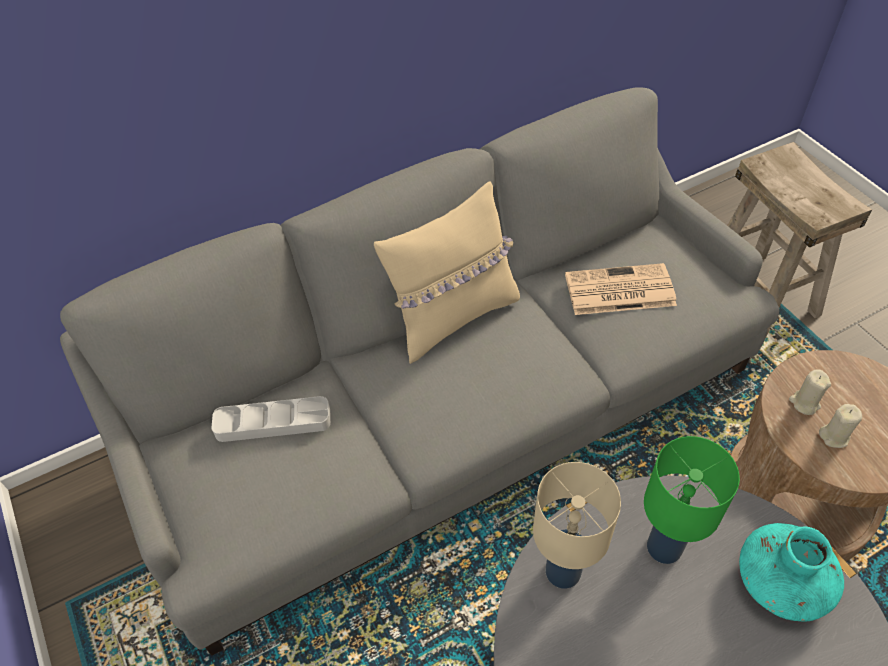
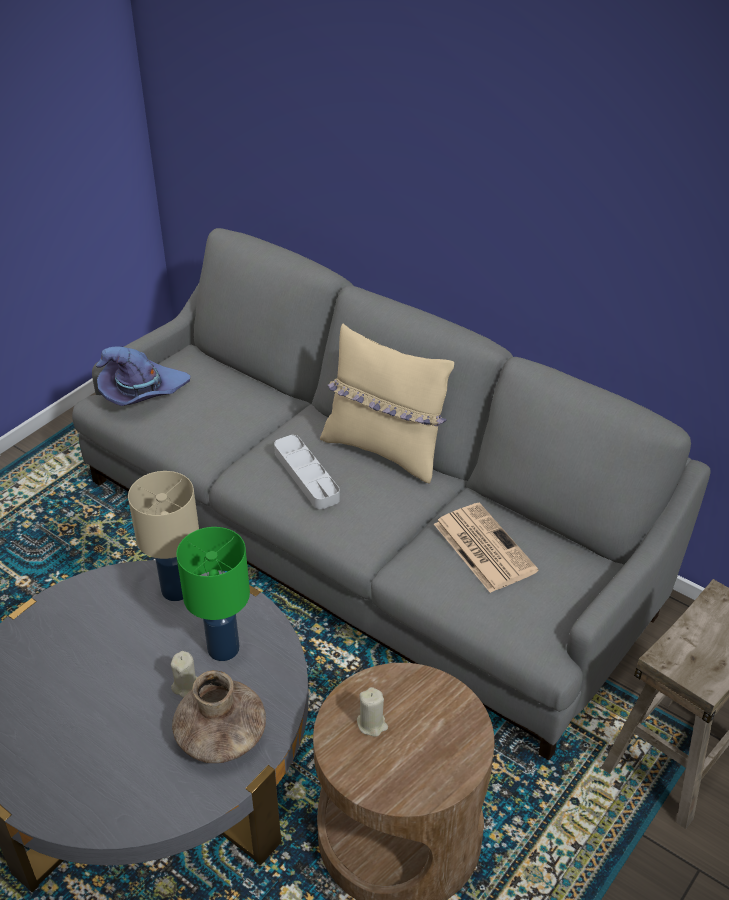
camera: 65 degrees right, 10 degrees down
(217, 516) = (141, 391): none -> purple hat
(273, 423) = (229, 389): grey tray -> grey tray (306, 475)
(782, 581) = (221, 736): turquoise vase -> brown vase
(804, 403) = (402, 696): beige candle -> beige candle (186, 686)

